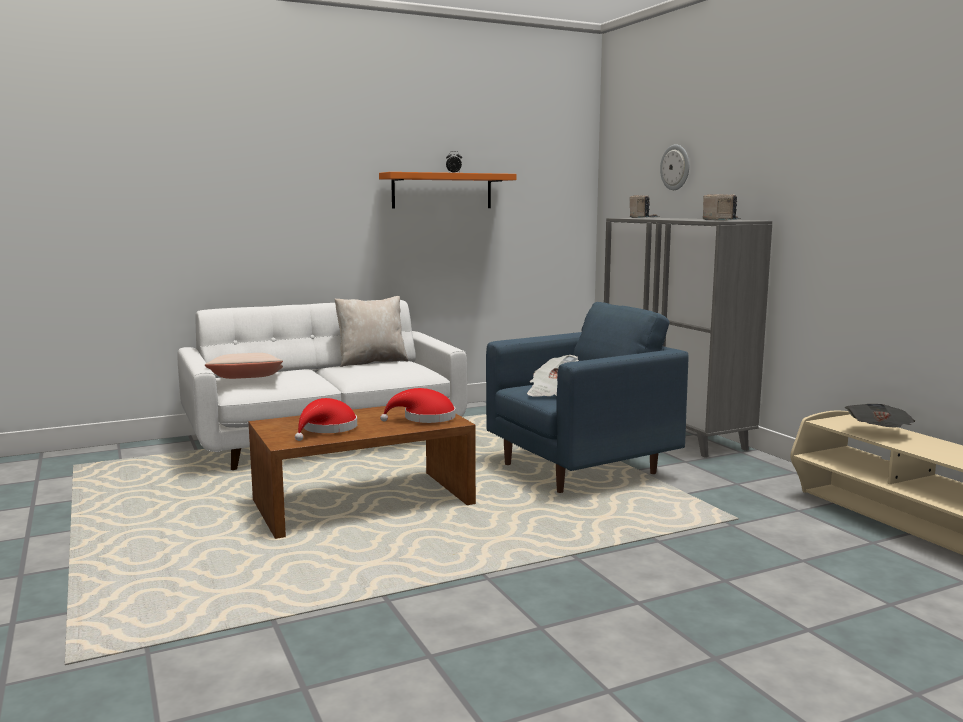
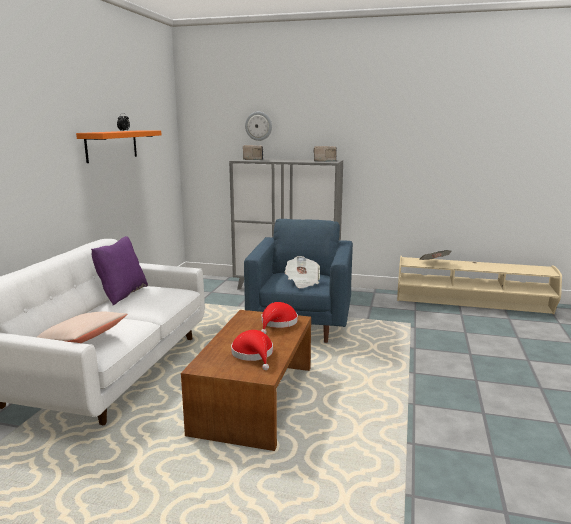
camera: 50 degrees left, 5 degrees up
(371, 362) = (122, 294): beige pillow -> purple pillow

